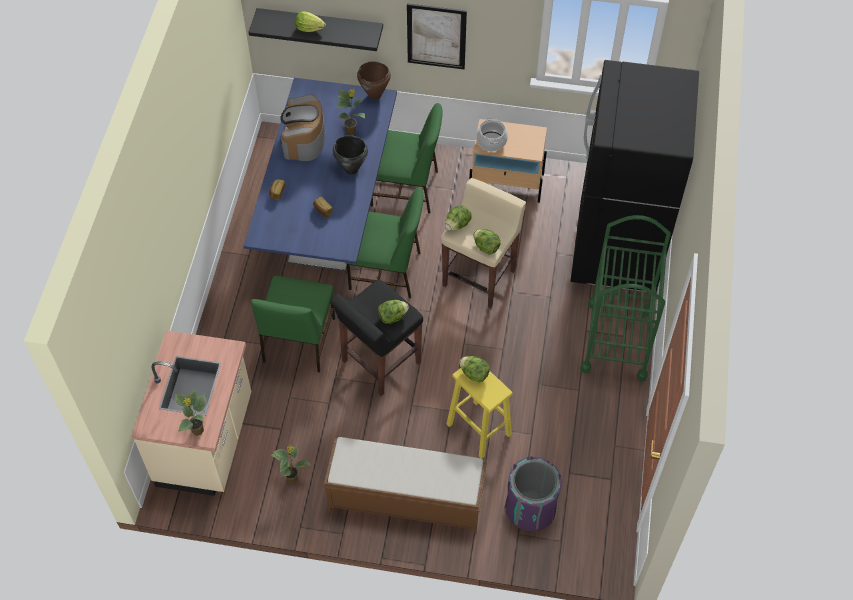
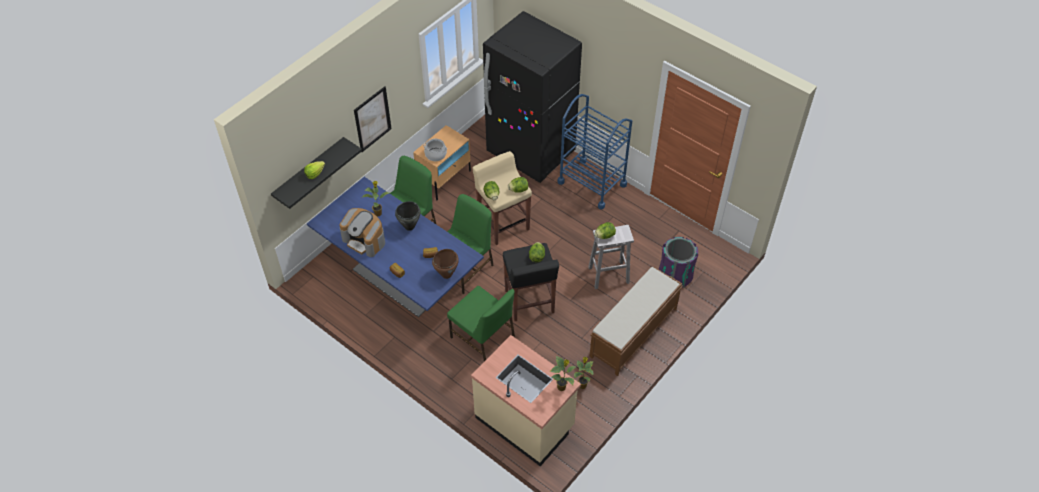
camera: 60 degrees left, 5 degrees down
(375, 95) = (359, 188): brown cooking pot -> brown cooking pot (447, 274)
(478, 428) = (608, 275): yellow stool -> white stool
(617, 340) = (592, 183): green cart -> blue cart

